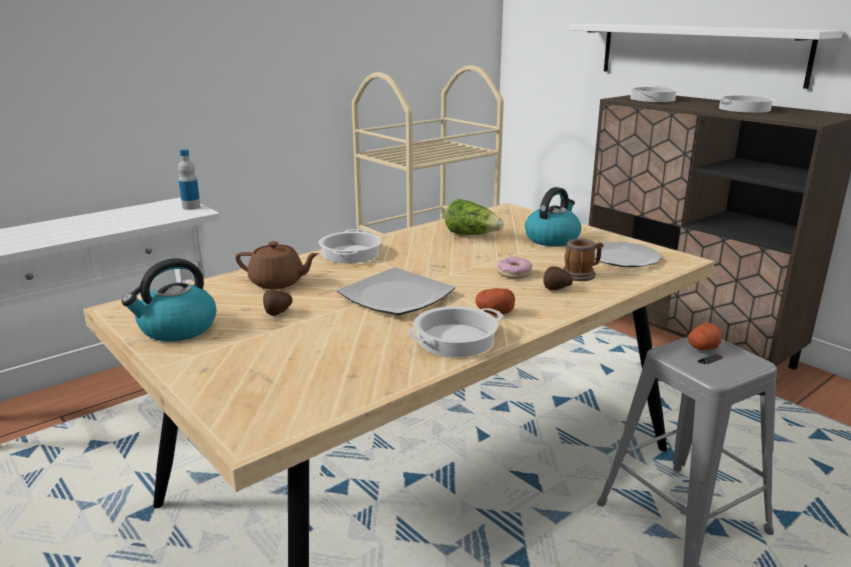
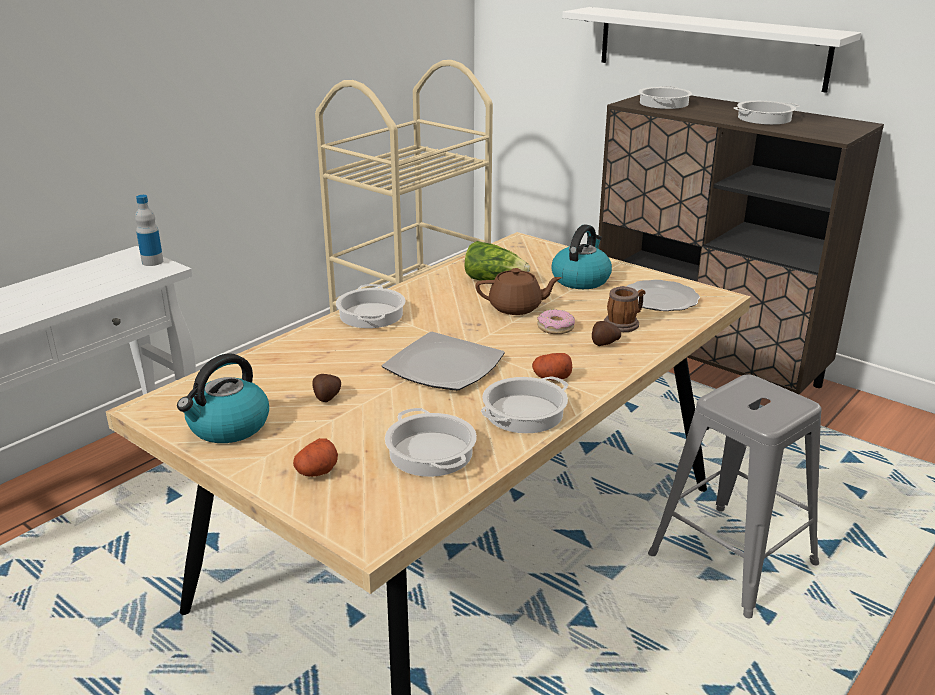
camera: 10 degrees left, 5 degrees up
(278, 283) = (308, 359): brown teapot -> brown teapot (516, 308)
(350, 366) = (432, 453): none -> cooking pot
(703, 348) = (750, 392): potato -> potato (317, 471)

